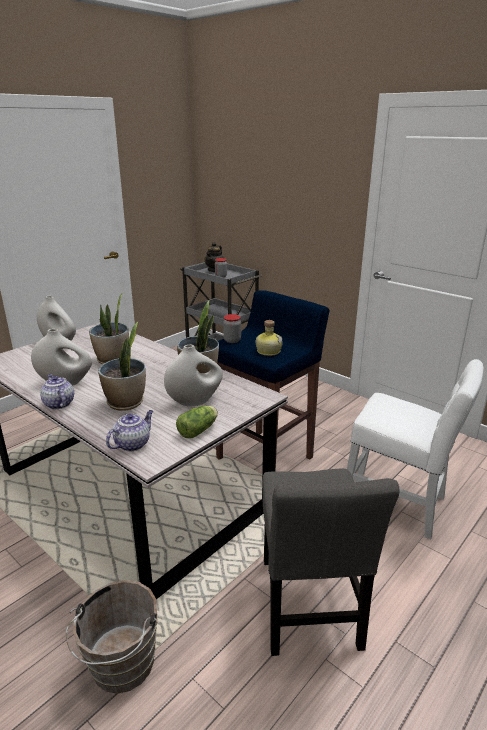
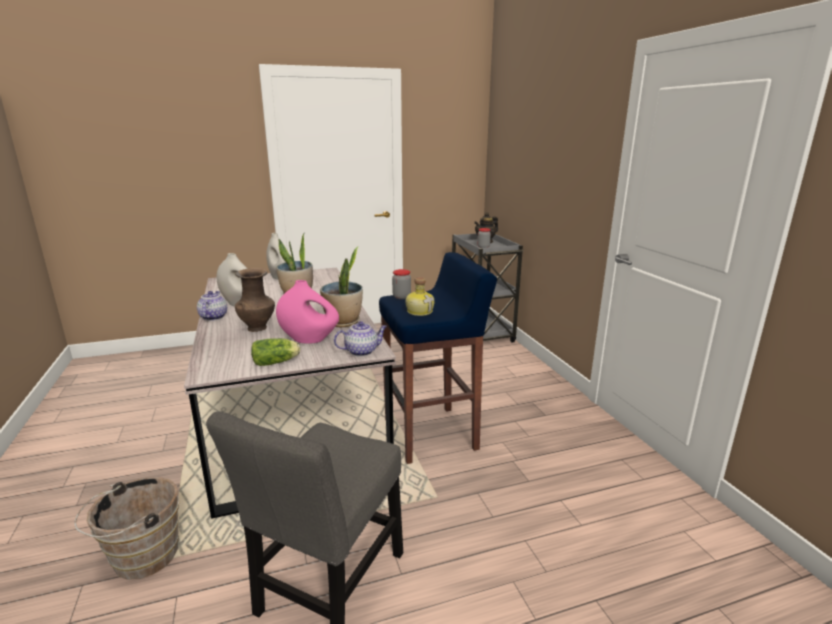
camera: 30 degrees right, 5 degrees down
(126, 403) = (258, 328): potted plant -> brown vase
(132, 444) = (215, 358): teapot -> teapot (362, 351)
(195, 401) = (309, 340): white vase -> pink vase
(398, 504) = (530, 531): white chair -> none

